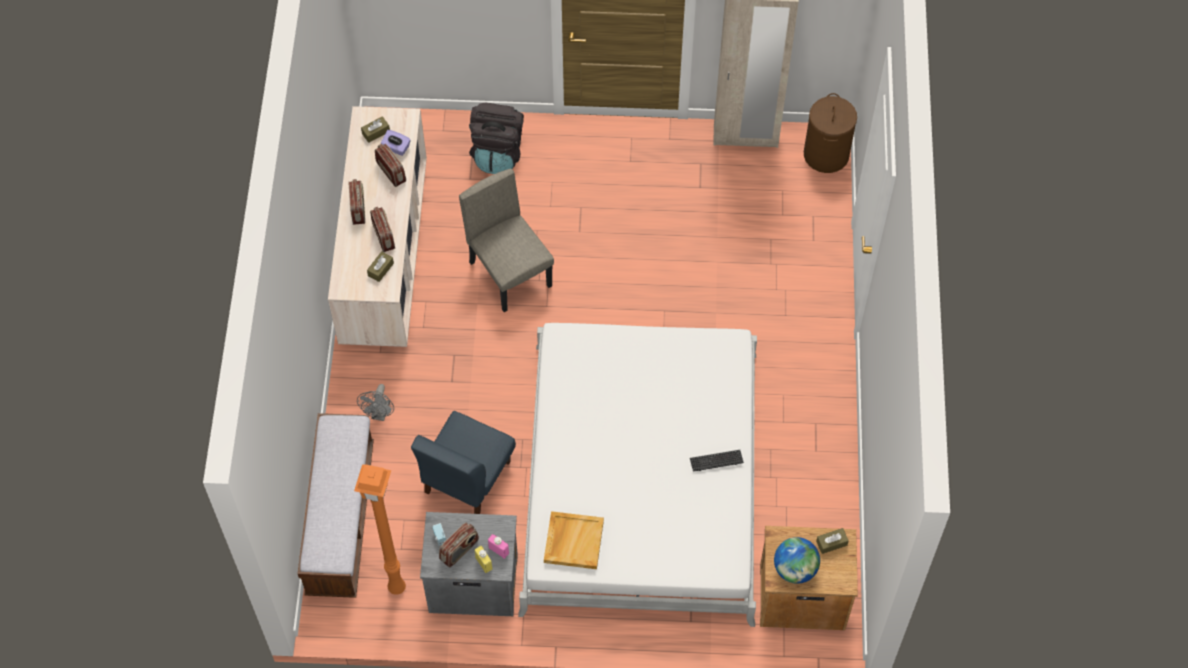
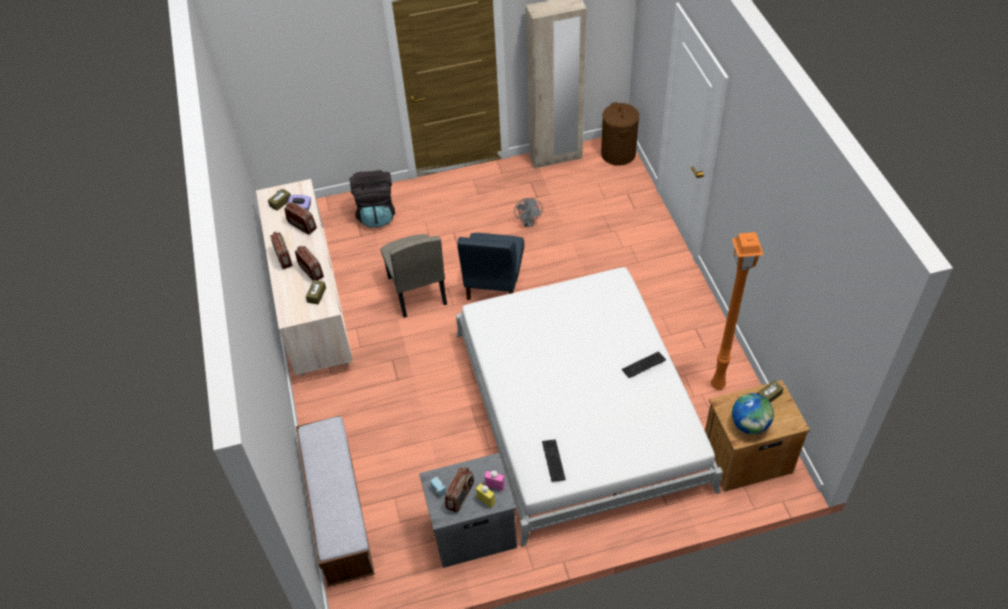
camera: 15 degrees left, 10 degrees down
(379, 414) = (346, 421): grey fan -> grey fan (528, 223)
(397, 589) = (408, 556): orange floor lamp -> orange floor lamp (719, 385)
(466, 477) = (436, 448): blue chair -> blue chair (493, 282)
(510, 274) = (416, 291): beige chair -> beige chair turned 150 degrees counterclockwise
(573, 541) = (553, 461): beige tray -> keyboard

